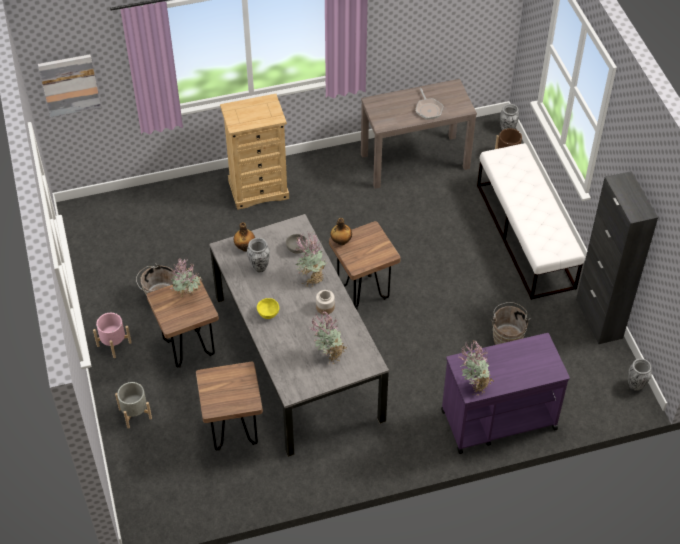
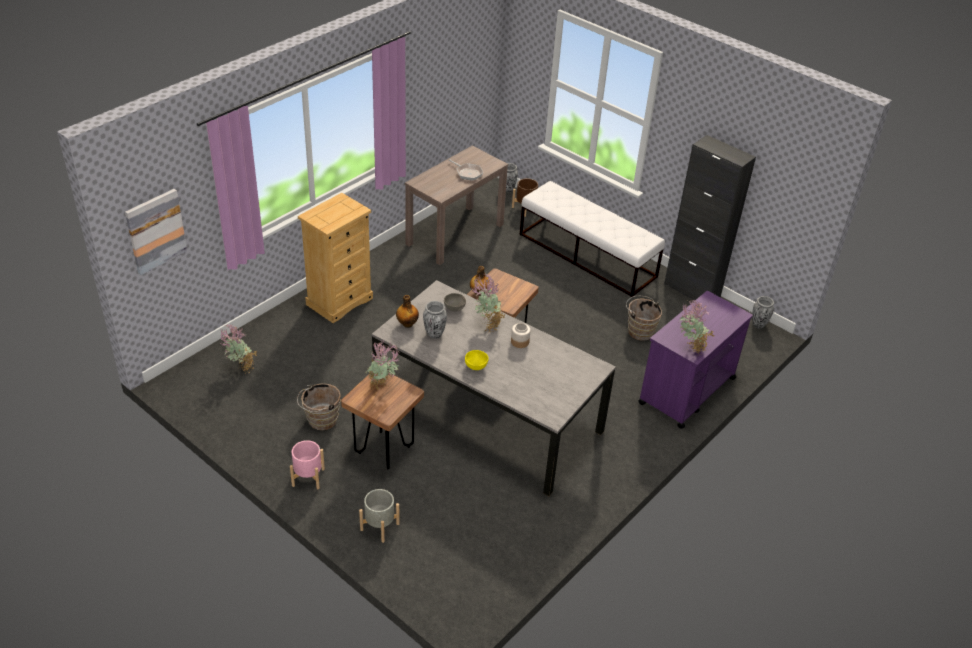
camera: 35 degrees left, 10 degrees down
(233, 431) = (484, 499): brown stool -> none
(328, 354) = (556, 375): potted plant -> potted plant (241, 368)

